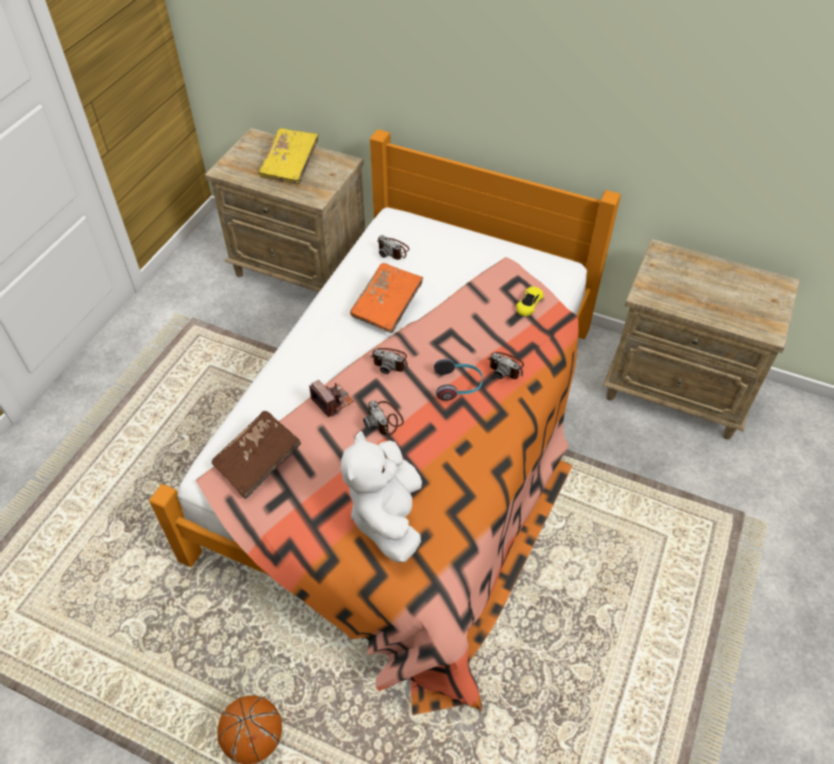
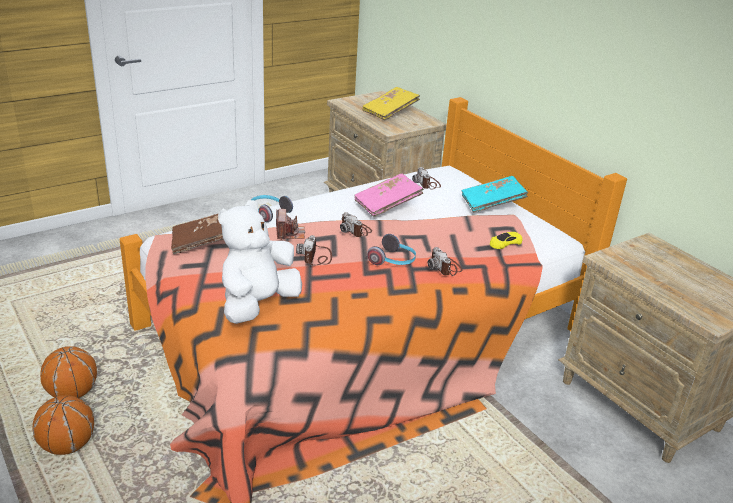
camera: 30 degrees right, 20 degrees down
(201, 680) = (72, 393): none -> basketball
(278, 379) = (268, 213): none -> headphones
(387, 306) = (387, 204): orange book -> pink book
(477, 251) = (492, 203): none -> turquoise book

